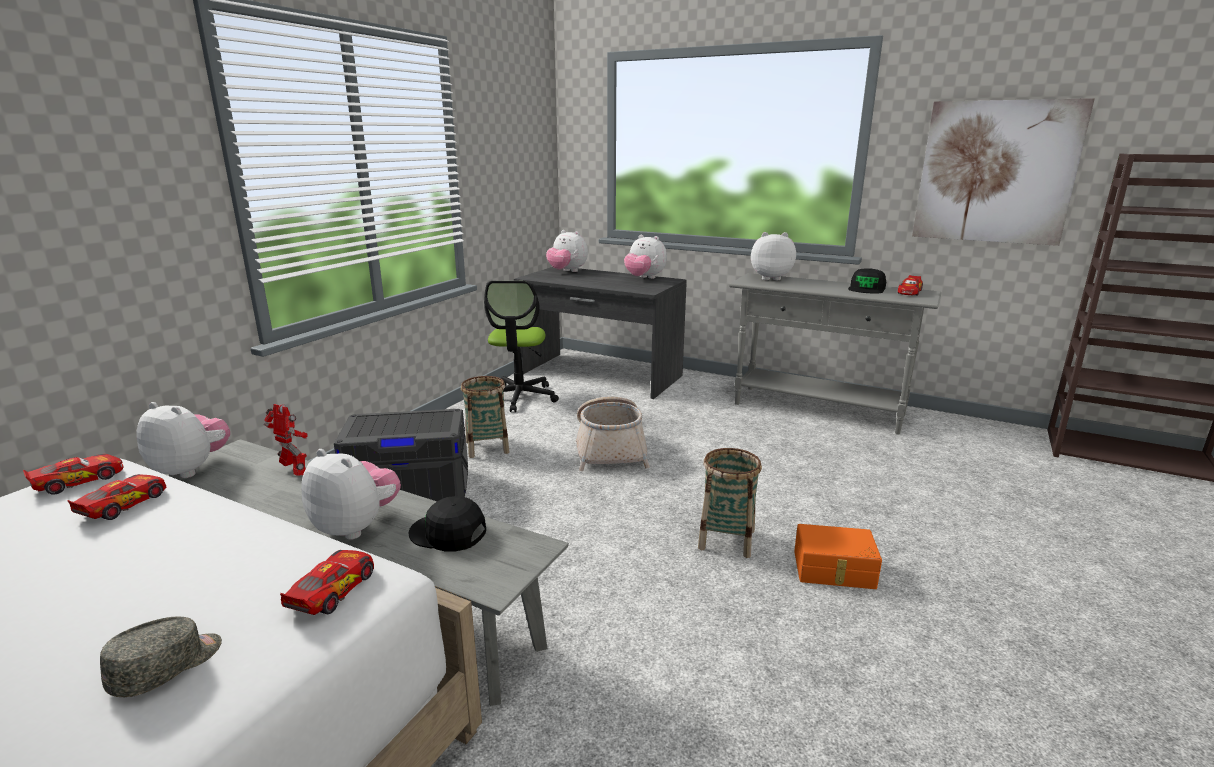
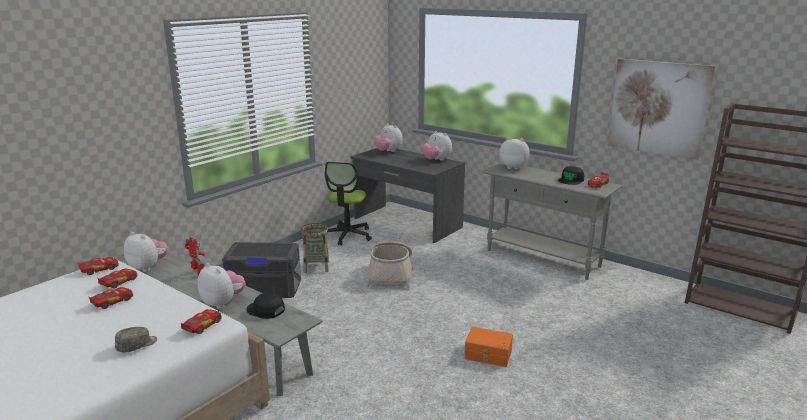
camera: 10 degrees right, 0 degrees up
(106, 552) = (113, 301): none -> toy car
(726, 539) = (434, 333): basket -> none

